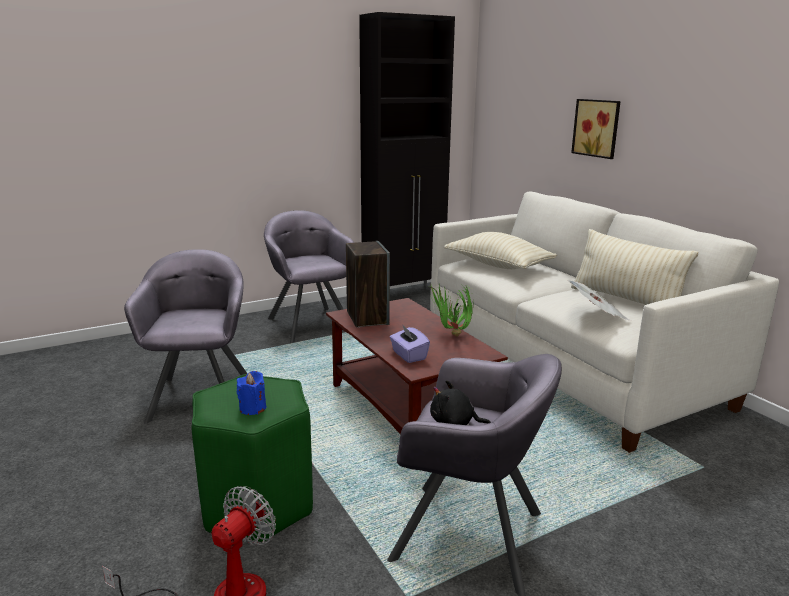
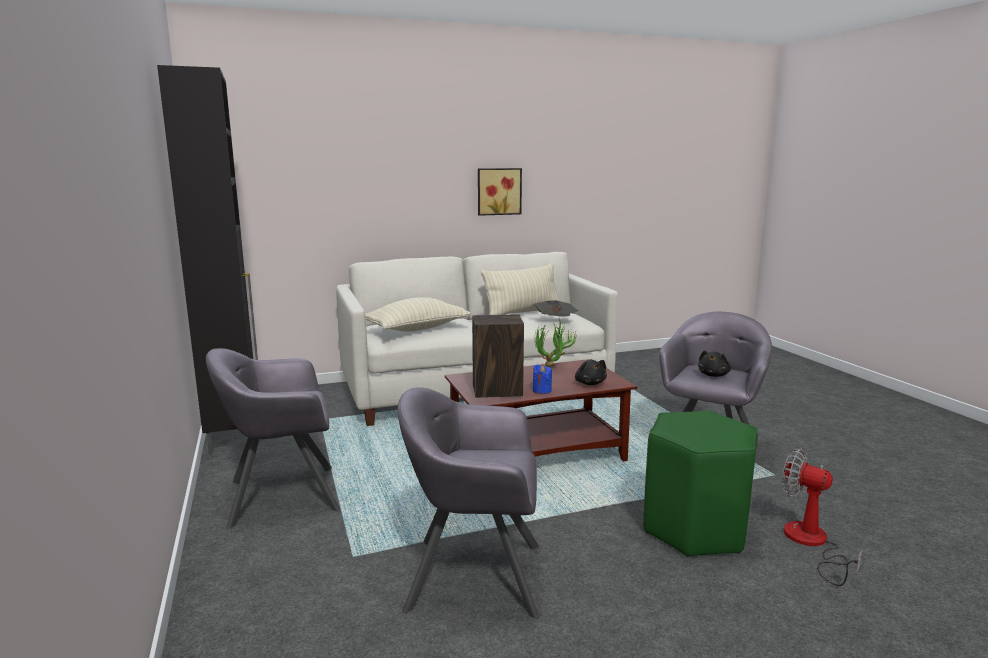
camera: 80 degrees left, 5 degrees down
(252, 408) = (722, 425): blue candle -> blue candle (542, 391)
(408, 355) = (590, 383): purple tissue box -> black plush toy
(597, 128) = (393, 195): picture -> picture (498, 191)

